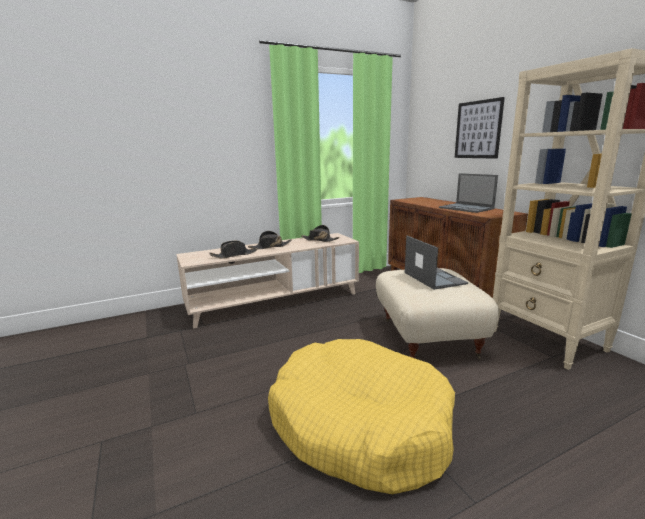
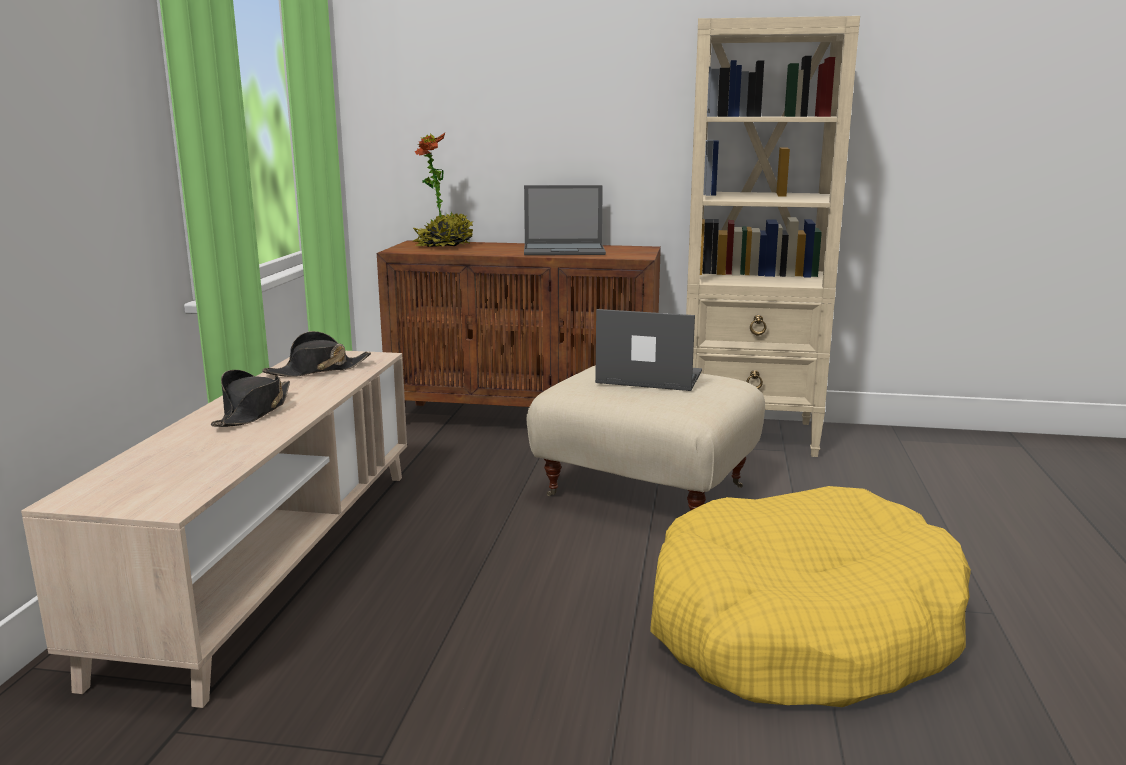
camera: 55 degrees left, 0 degrees up
(234, 255) = (228, 453): black hat -> none
(425, 200) = (444, 246): none -> potted plant
(478, 129) = (538, 102): picture -> none

